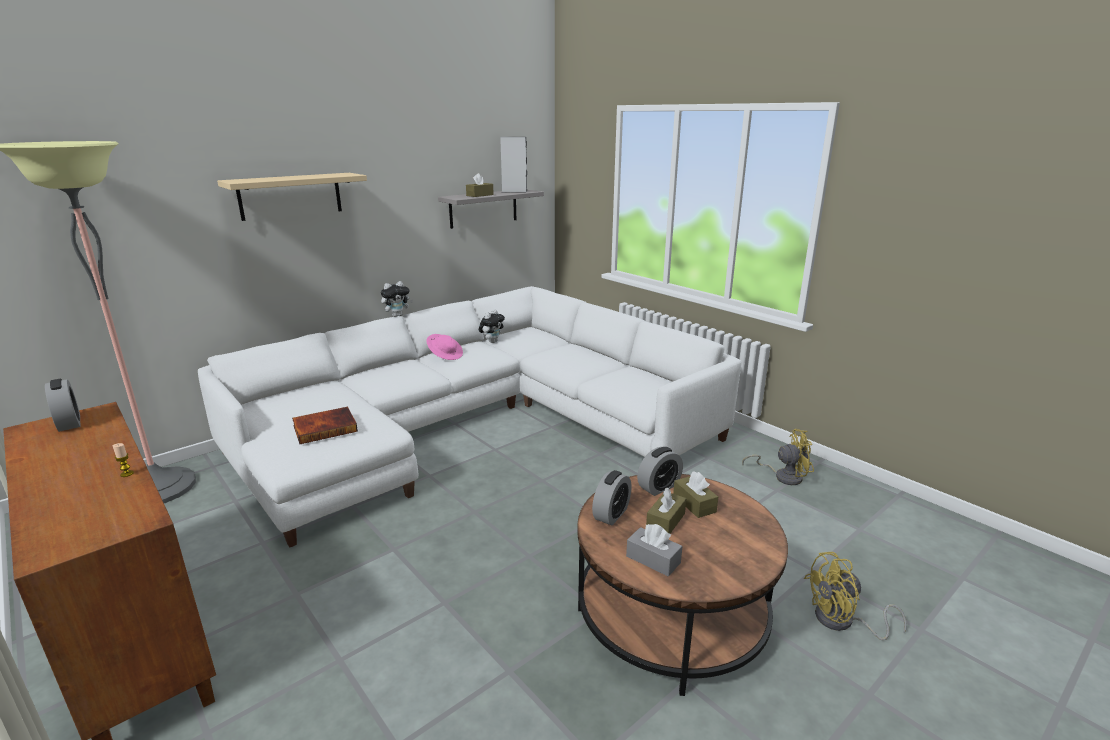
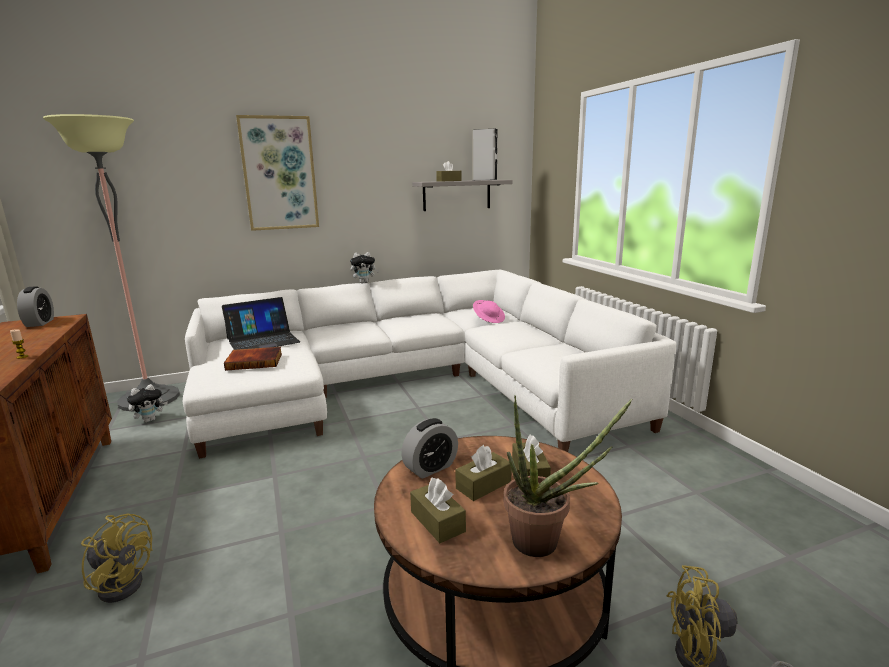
camera: 20 degrees right, 5 degrees down
(290, 196) = (279, 174): beige shelf -> picture
(308, 399) = (263, 340): none -> laptop
(445, 355) = (398, 320): pink hat -> pink hat (489, 319)
(492, 341) = (449, 314): plush toy -> plush toy (150, 420)
(653, 559) = (437, 521): grey tissue box -> brown tissue box
(659, 487) = (503, 451): alarm clock -> none
(743, 558) = (545, 544): none -> potted plant
(783, 476) = (711, 478): yellow fan -> yellow fan (123, 581)

